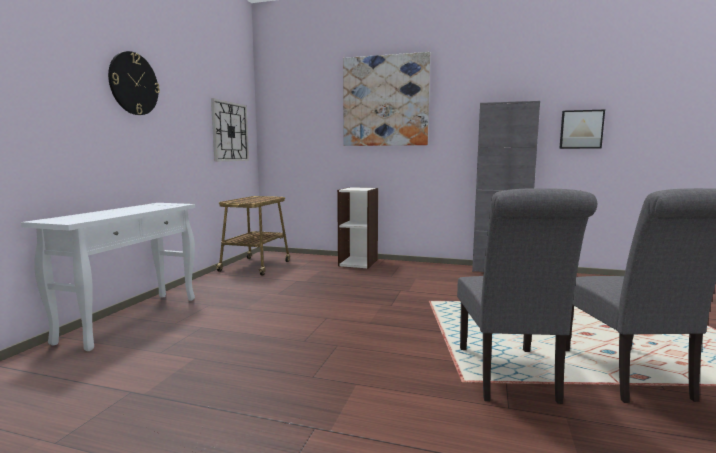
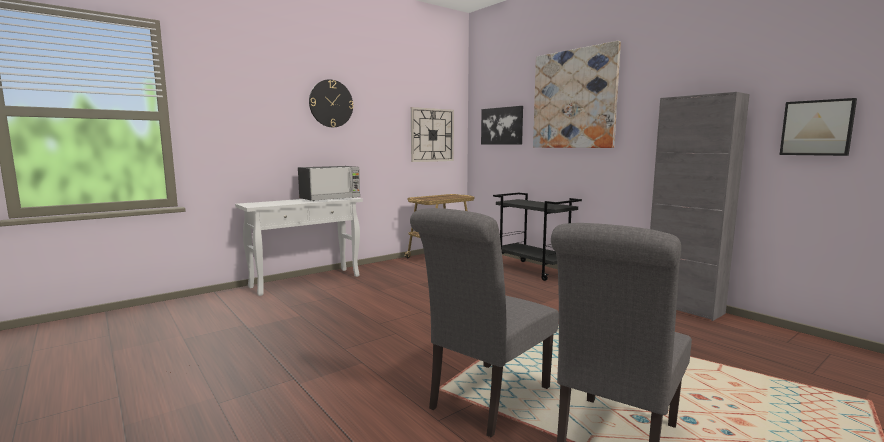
camera: 35 degrees right, 0 degrees up
(153, 206) = (330, 198): none -> microwave
(303, 124) = (502, 126): none -> picture
(358, 262) = (533, 270): bookcase -> black cart

